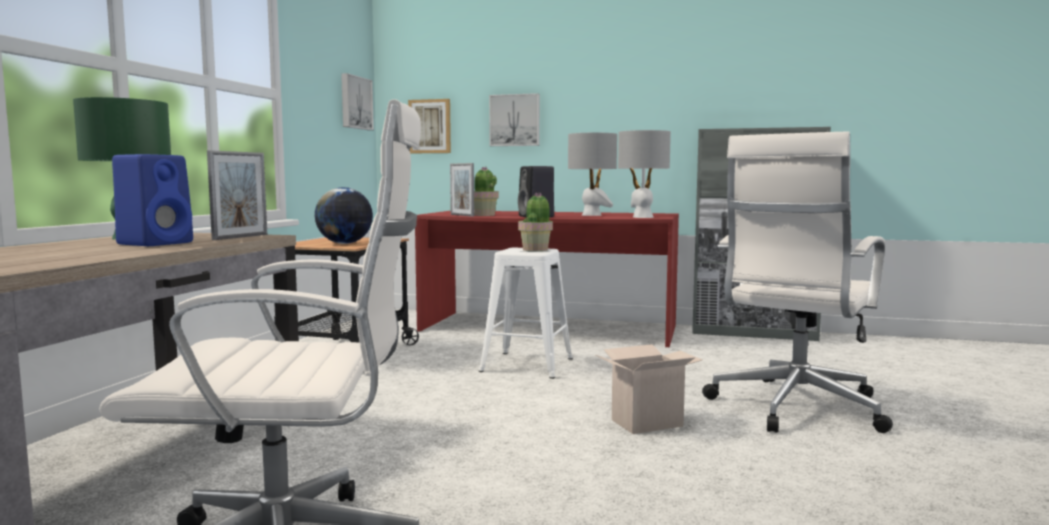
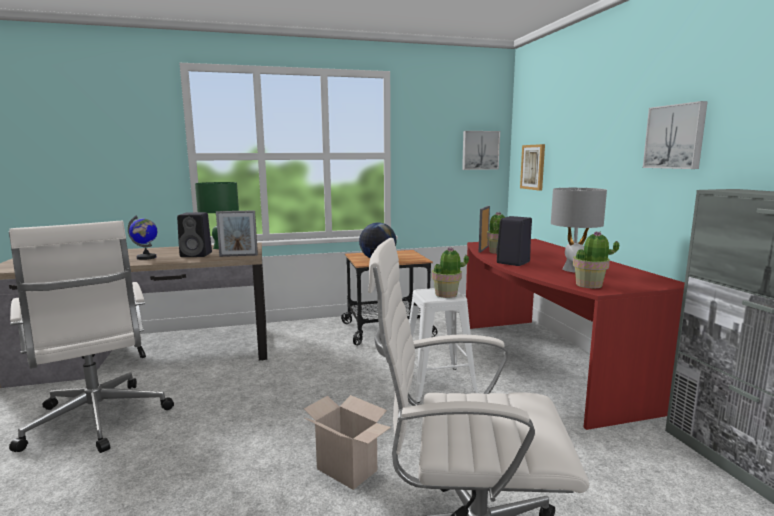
camera: 60 degrees right, 5 degrees up
(73, 253) = (146, 258): none -> globe
(157, 243) = (197, 255): blue speaker -> black speaker
(515, 120) = (580, 164): picture -> picture (675, 137)
(642, 217) = (589, 285): grey table lamp -> potted plant

